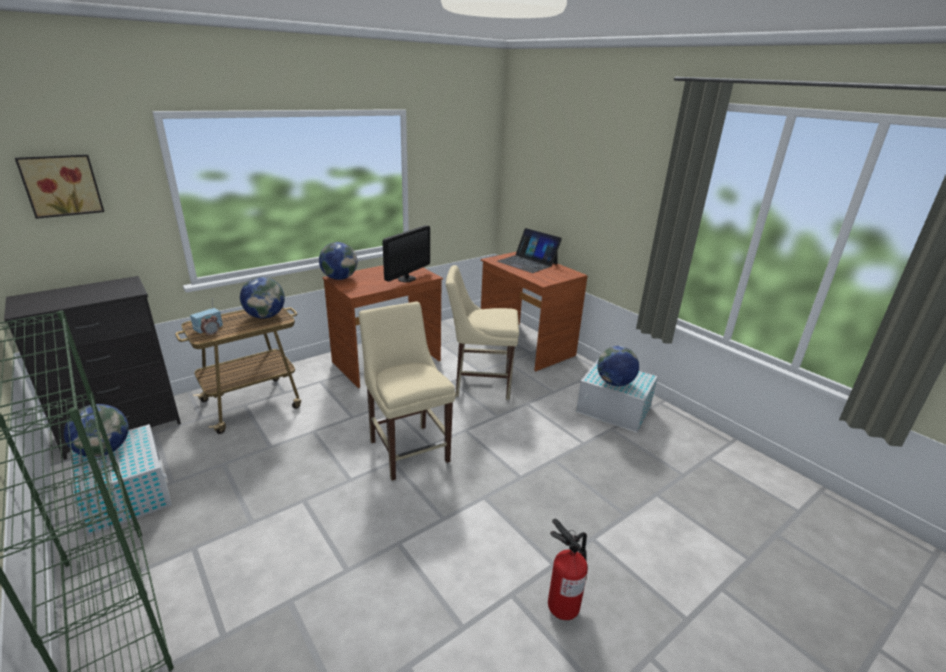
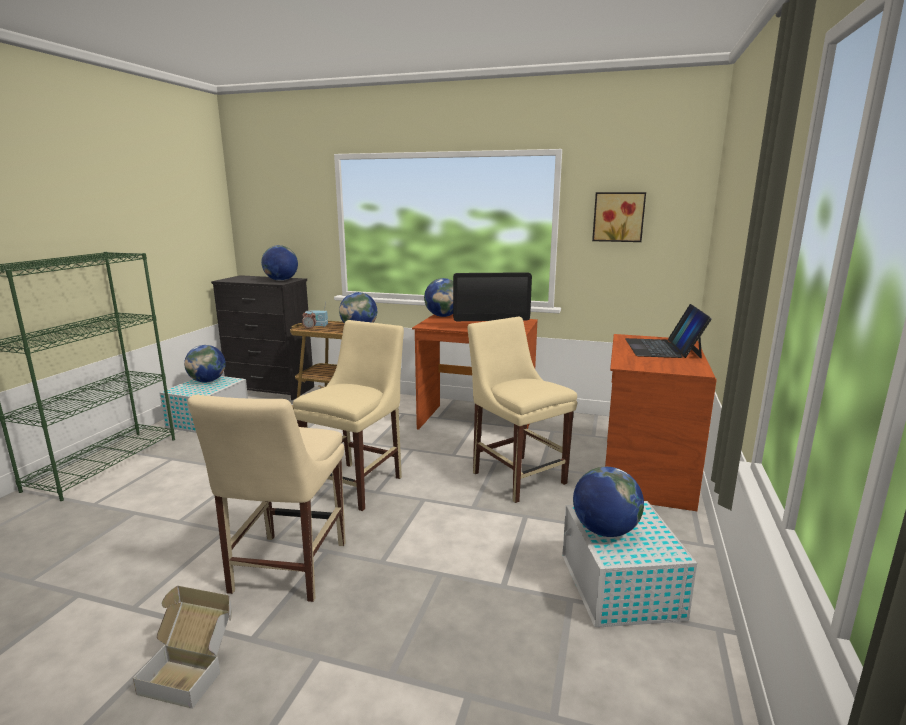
camera: 55 degrees right, 10 degrees down
(61, 185) = (278, 205): picture -> picture (618, 217)
(117, 288) = (281, 280): none -> globe
(490, 524) = (286, 570): none -> beige chair
(564, 604) = (191, 670): fire extinguisher -> cardboard box

